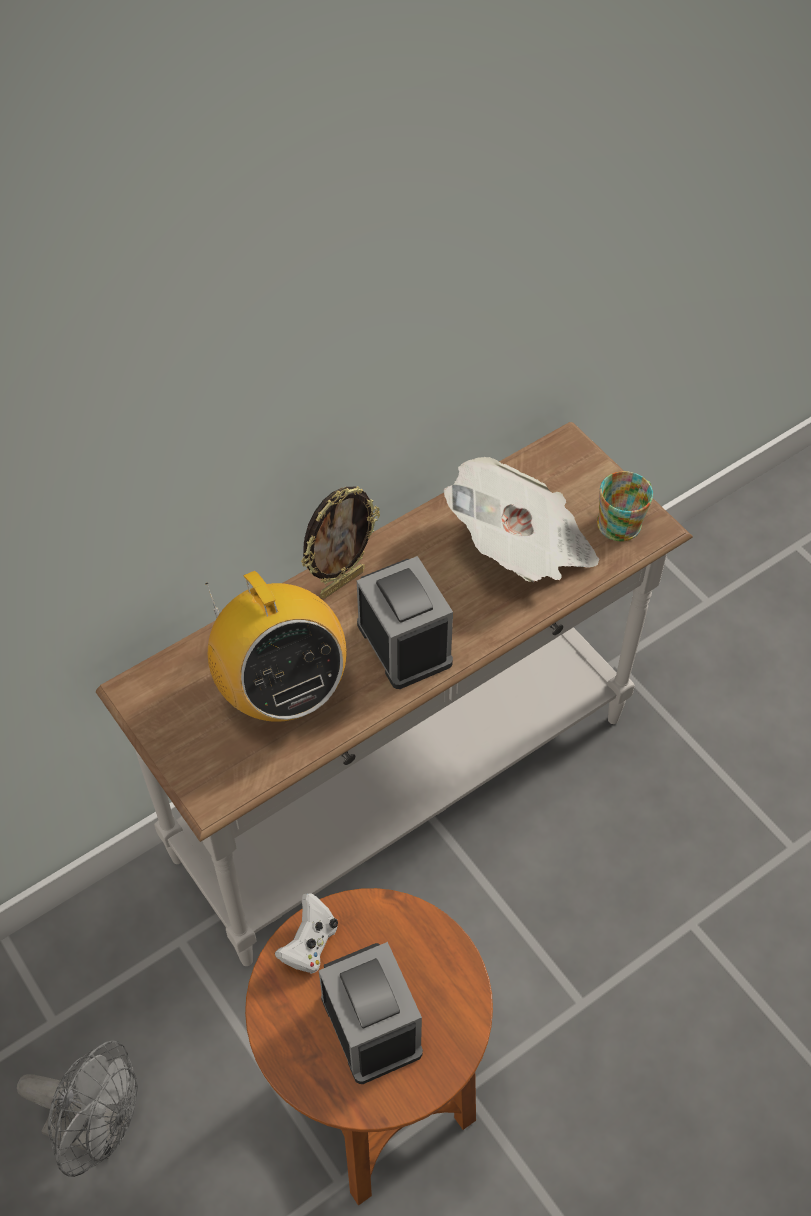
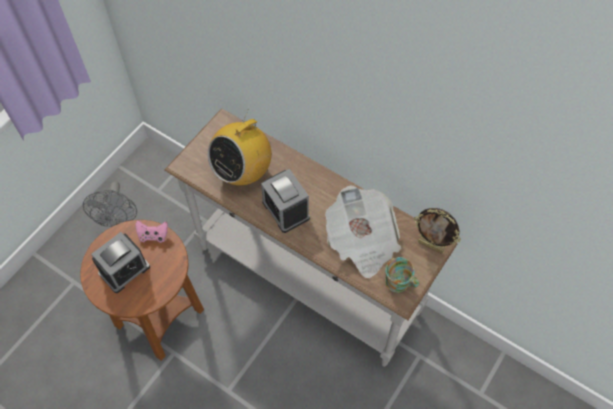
camera: 70 degrees right, 5 degrees up
(309, 944) = (153, 236): white game controller -> pink game controller
(341, 582) = (309, 174): picture frame -> picture frame (431, 246)
(404, 643) = (285, 210): alarm clock -> alarm clock turned 105 degrees clockwise

